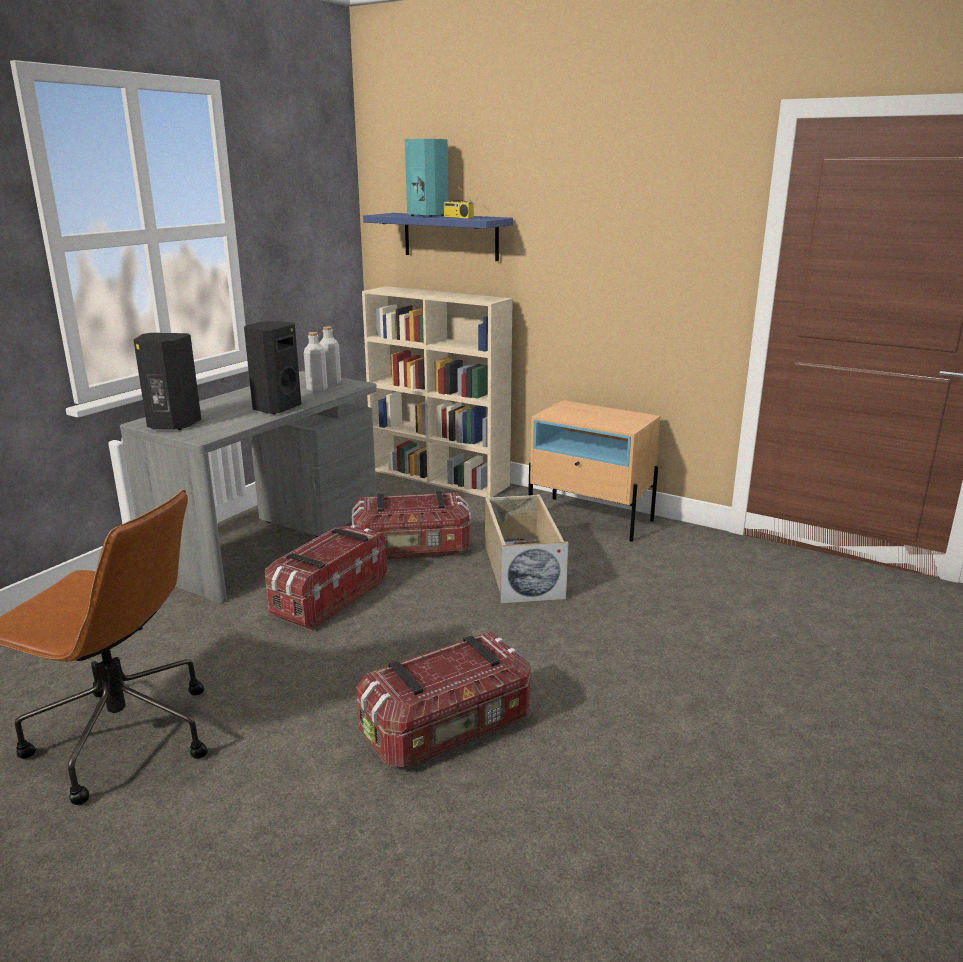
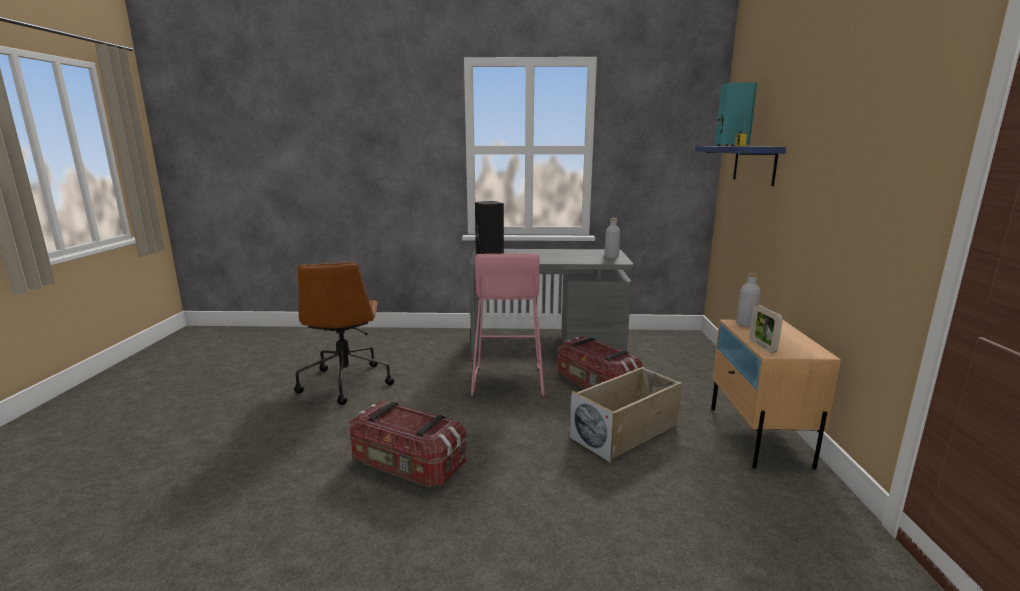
camera: 60 degrees right, 5 degrees down
(275, 408) = (545, 259): black speaker -> none
(317, 390) = (592, 258): grey bottle -> grey bottle (745, 324)
(328, 598) = (507, 382): storage box -> pink stool
(440, 478) = (708, 360): beige bookcase -> none
(611, 425) = (762, 346): none -> picture frame

